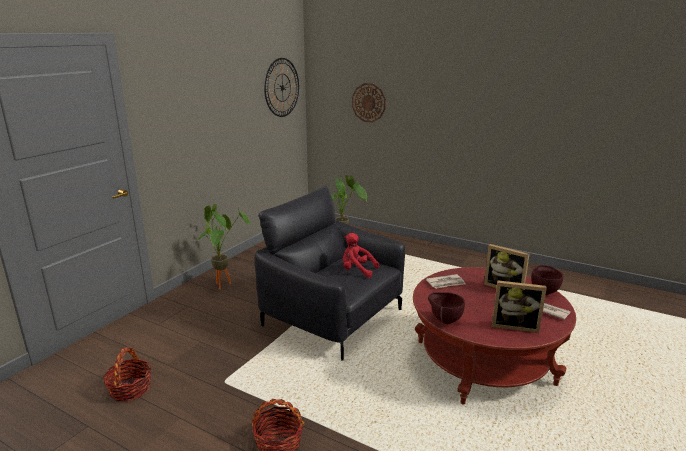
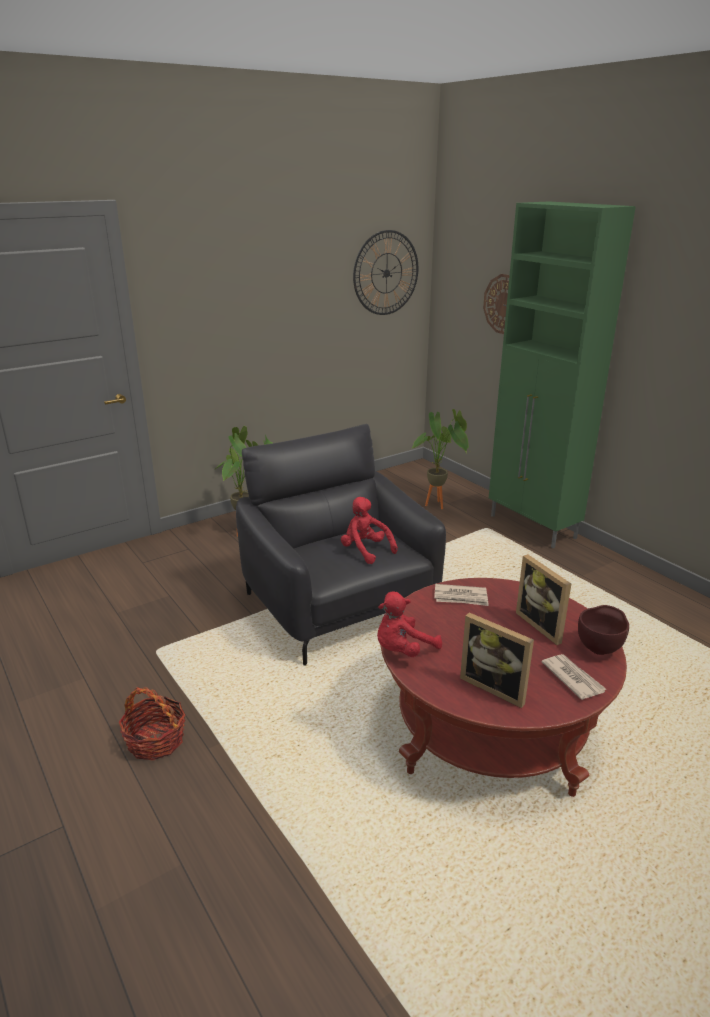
camera: 25 degrees right, 5 degrees up
(130, 389) = (63, 630): basket -> none
(411, 244) = (533, 527): none -> green cabinet
(444, 320) = (403, 650): brown bowl -> red plush toy

